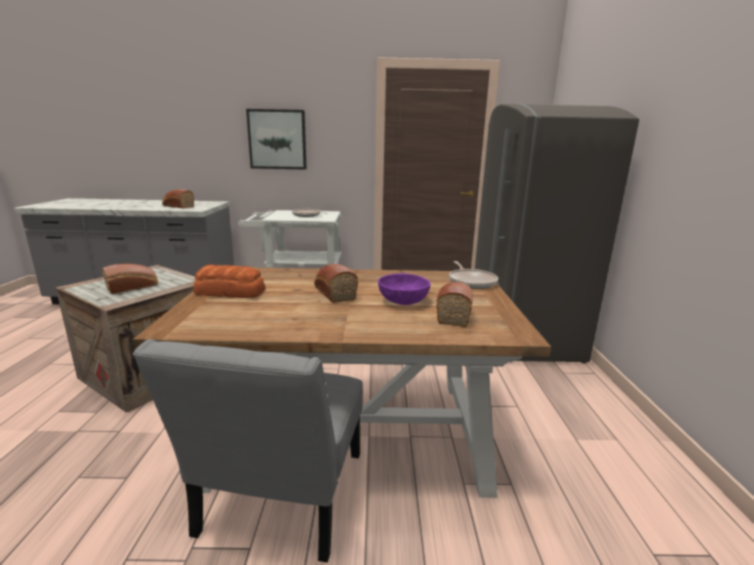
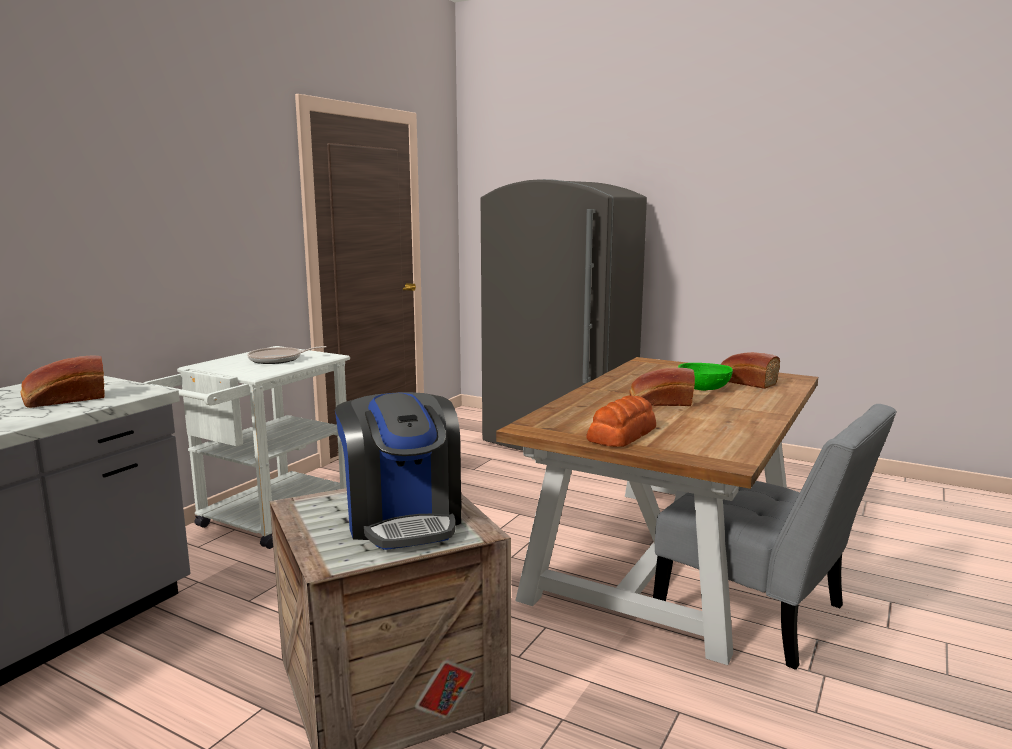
camera: 60 degrees left, 5 degrees down
(133, 287) = (402, 519): bread -> coffee machine
(277, 139) = (163, 229): picture -> none
(403, 301) = (704, 388): purple bowl -> green bowl
(471, 281) = (664, 365): frying pan -> none

